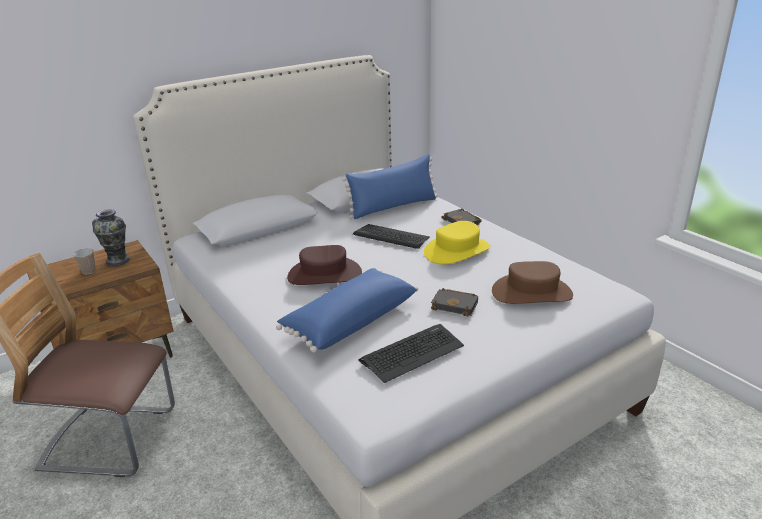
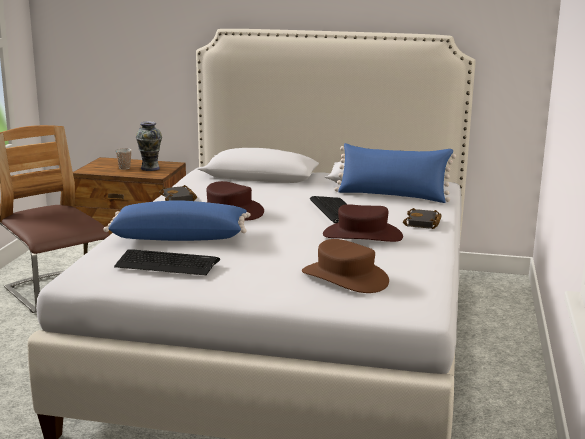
camera: 45 degrees right, 10 degrees down
(456, 305) = (267, 259): black book -> black book (179, 198)
(457, 251) = (362, 235): yellow hat -> brown hat

